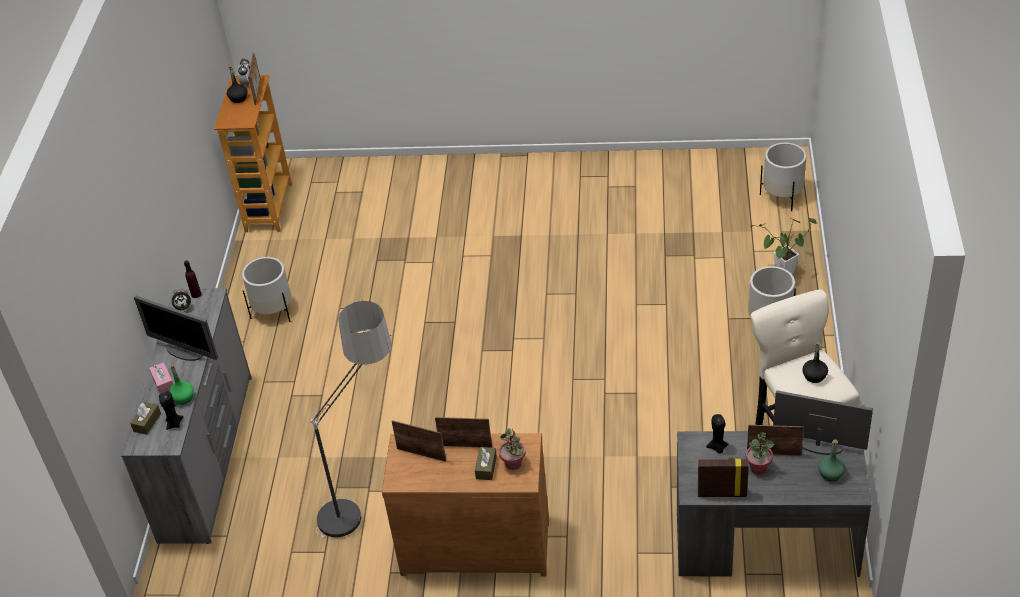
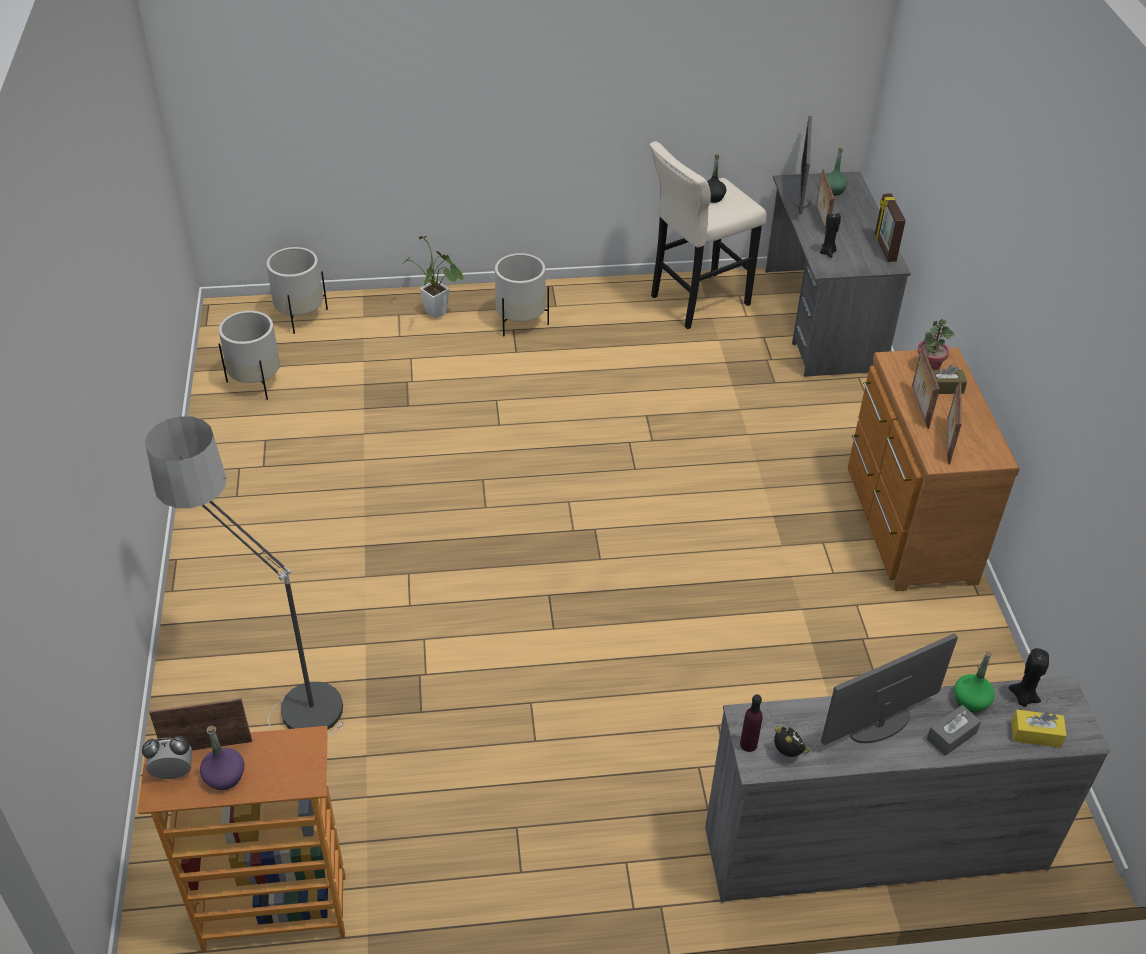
camera: 105 degrees left, 0 degrees up
(147, 422) = (1035, 734): brown tissue box -> yellow tissue box
(163, 382) = (951, 736): pink tissue box -> grey tissue box
(184, 351) = (879, 725): monitor -> monitor turned 135 degrees counterclockwise
(238, 98) = (224, 776): black bottle -> purple bottle
(273, 311) = (551, 834): white planter -> white planter (256, 382)
(365, 497) = (880, 640): floor lamp -> floor lamp (273, 690)
(758, 468) = (843, 229): potted plant -> none

